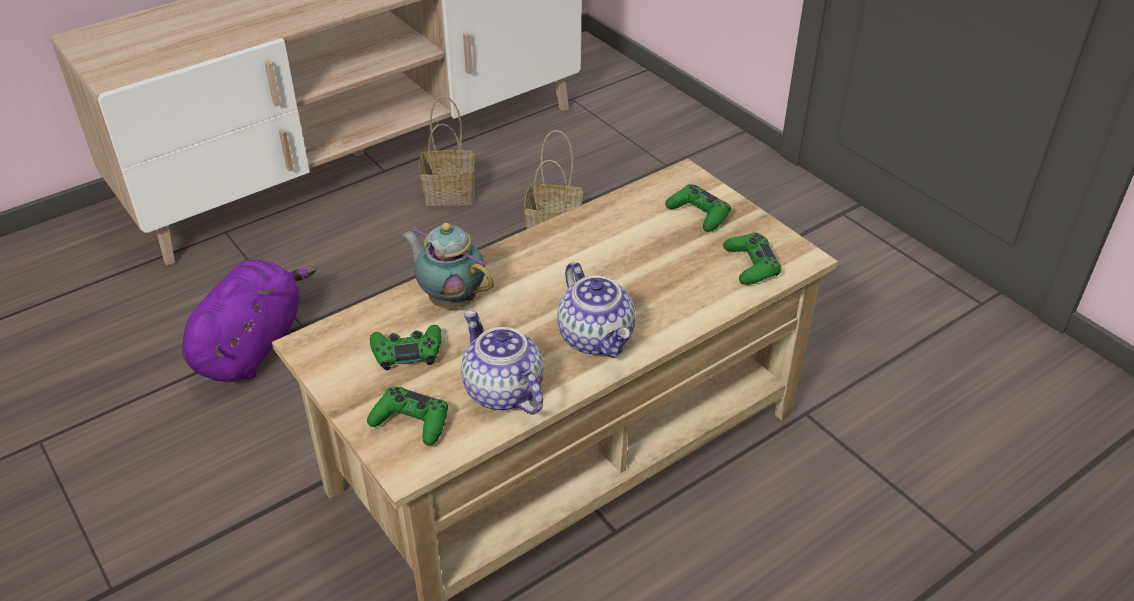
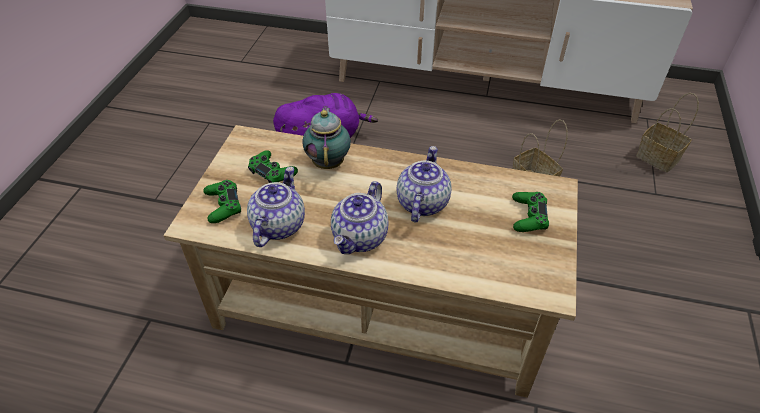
camera: 50 degrees right, 5 degrees up
(451, 193) = (504, 128): basket -> basket (659, 158)
(599, 268) = (421, 202): none -> teapot
(751, 265) = (511, 271): green game controller -> none

